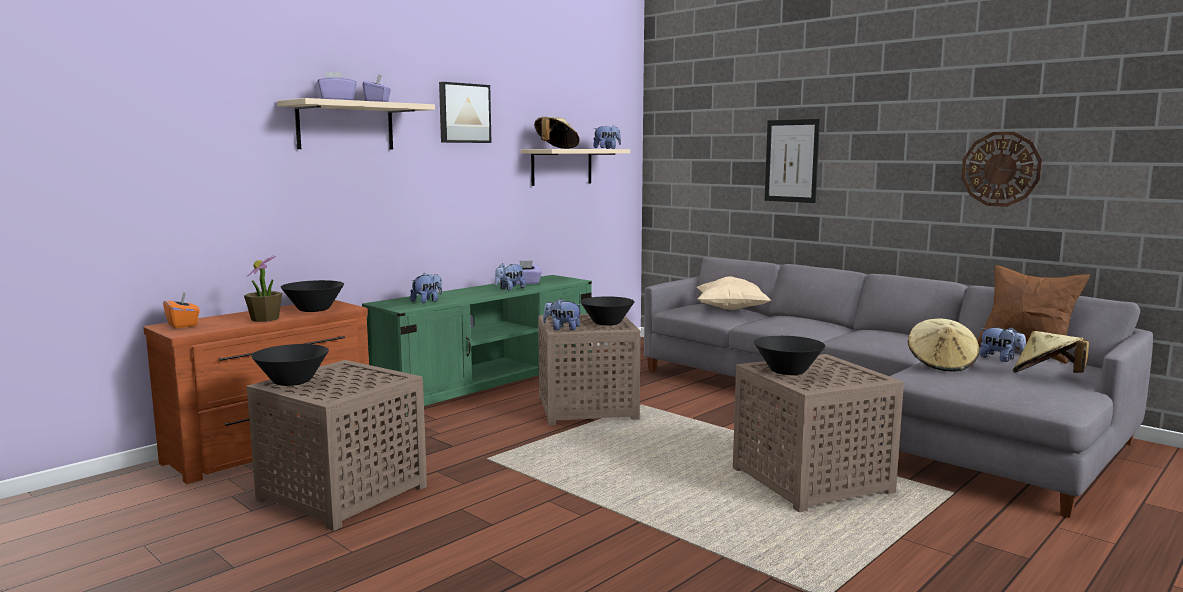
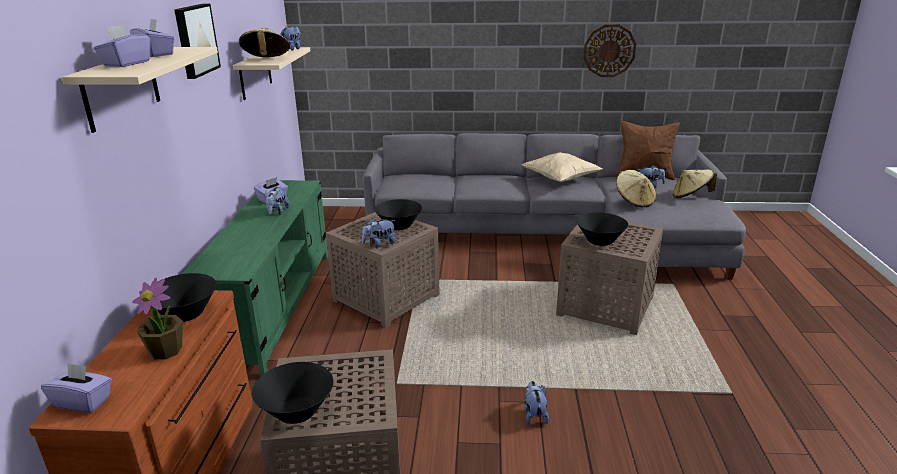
camera: 40 degrees left, 15 degrees up
(183, 324) = (83, 402): orange tissue box -> purple tissue box
(427, 301) = (240, 254): plush toy -> plush toy (534, 415)
(731, 310) = (431, 178): beige pillow -> beige pillow (560, 179)
(791, 161) = (447, 47): picture -> none

